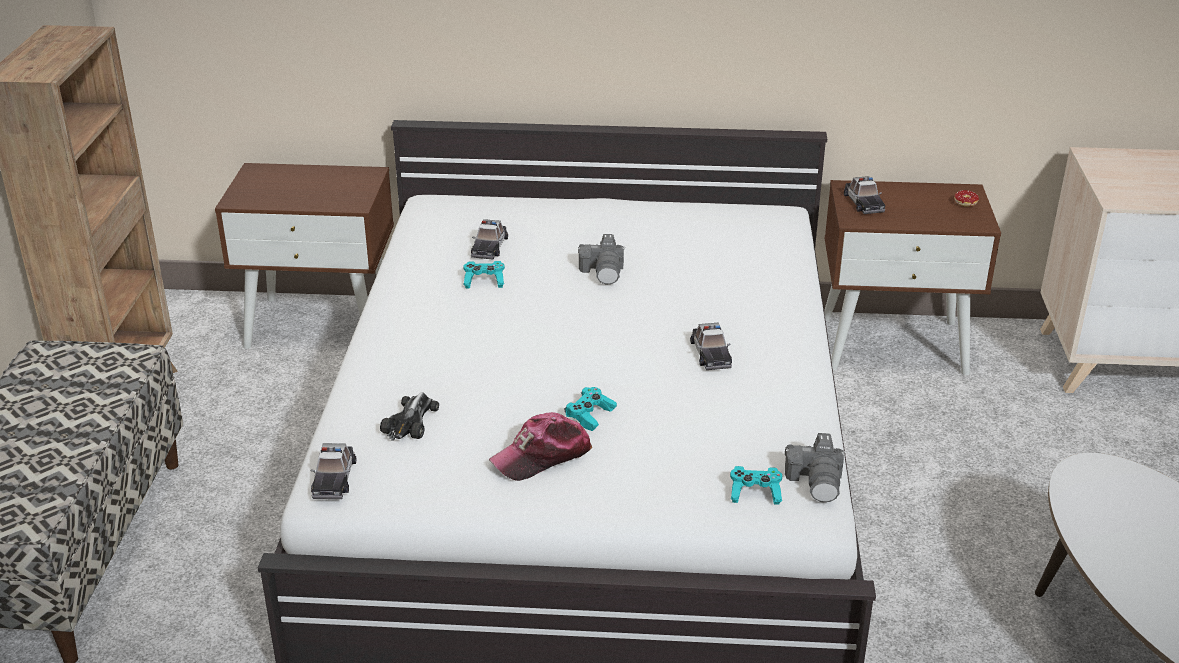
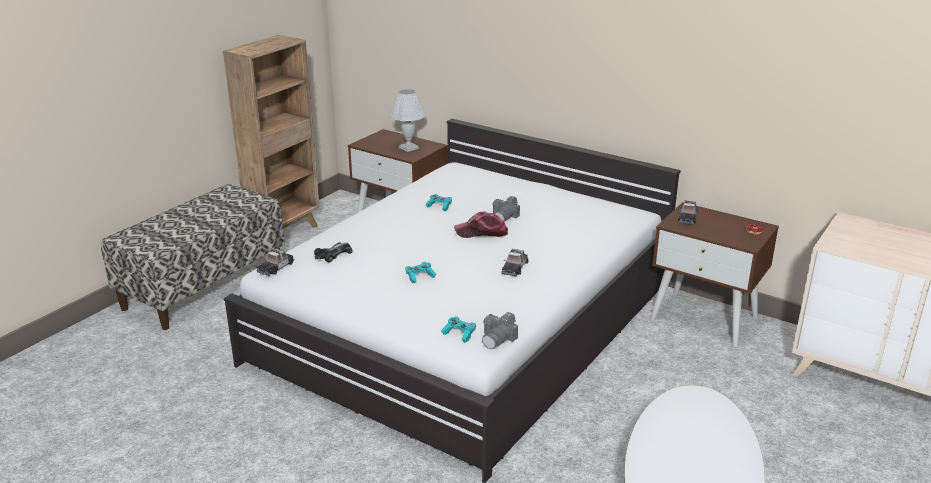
camera: 30 degrees right, 5 degrees down
(331, 188) = (409, 148): none -> white table lamp
(489, 247) = (460, 192): toy car -> none
(542, 456) = (376, 286): cap -> cap (481, 232)

